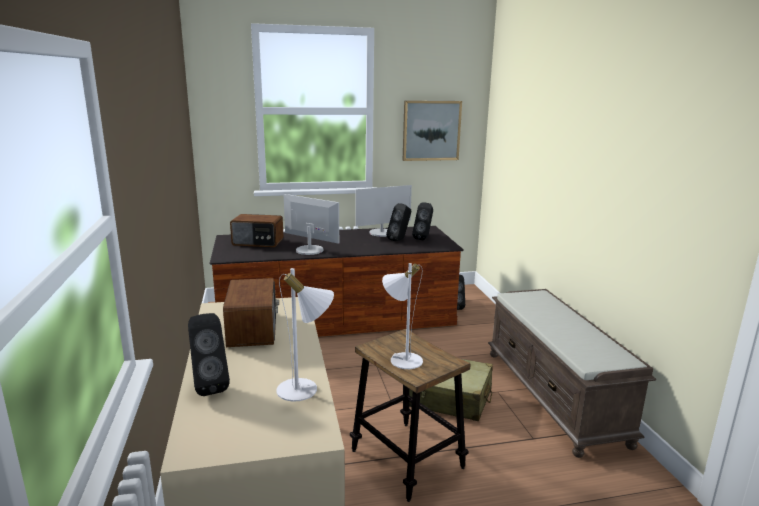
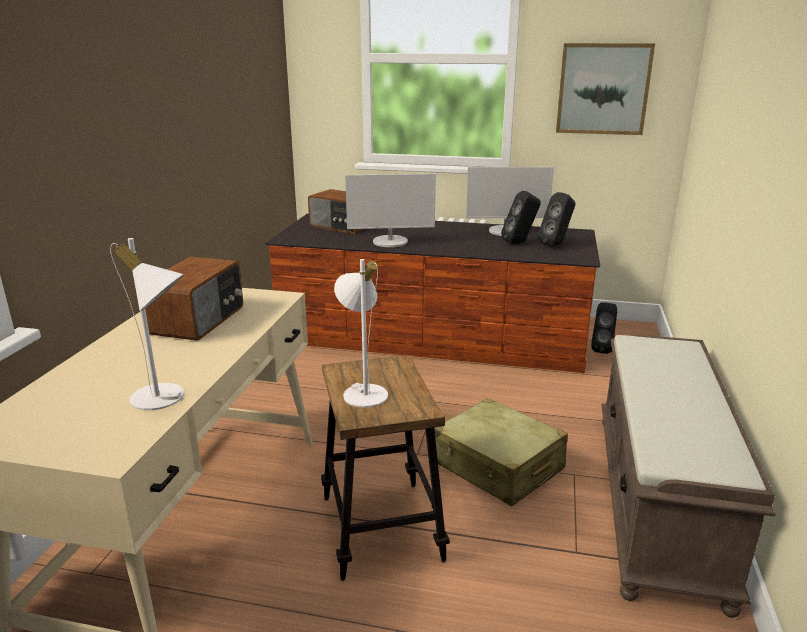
camera: 25 degrees right, 5 degrees up
(209, 386) = (81, 372): black speaker -> none
(309, 250) = (390, 242): monitor -> monitor turned 120 degrees clockwise

